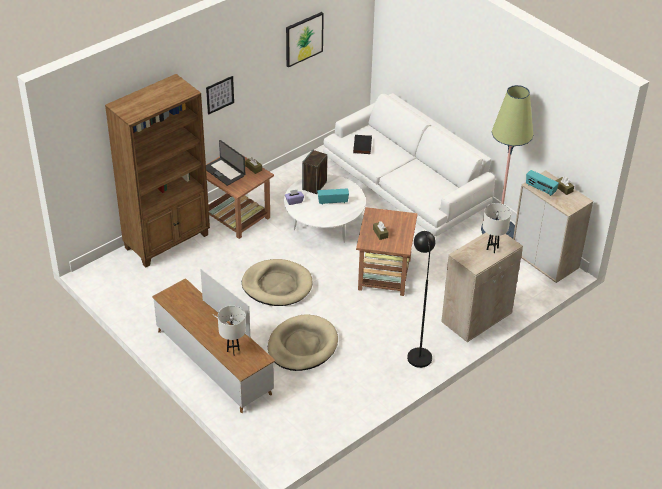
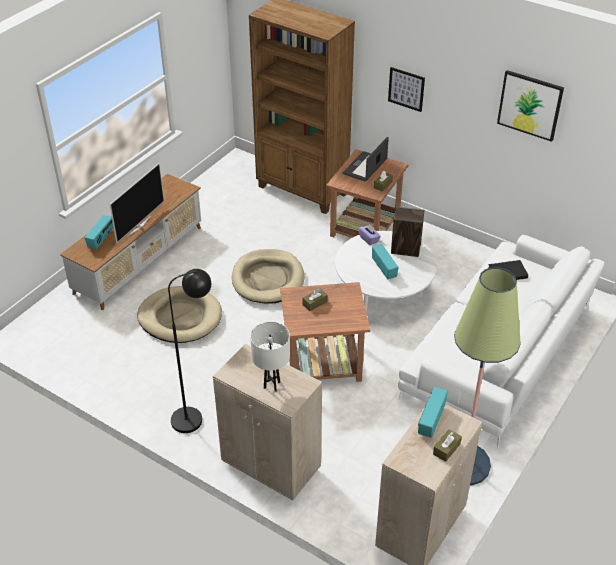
camera: 75 degrees right, 0 degrees up
(233, 351) = (101, 240): white table lamp -> radio

